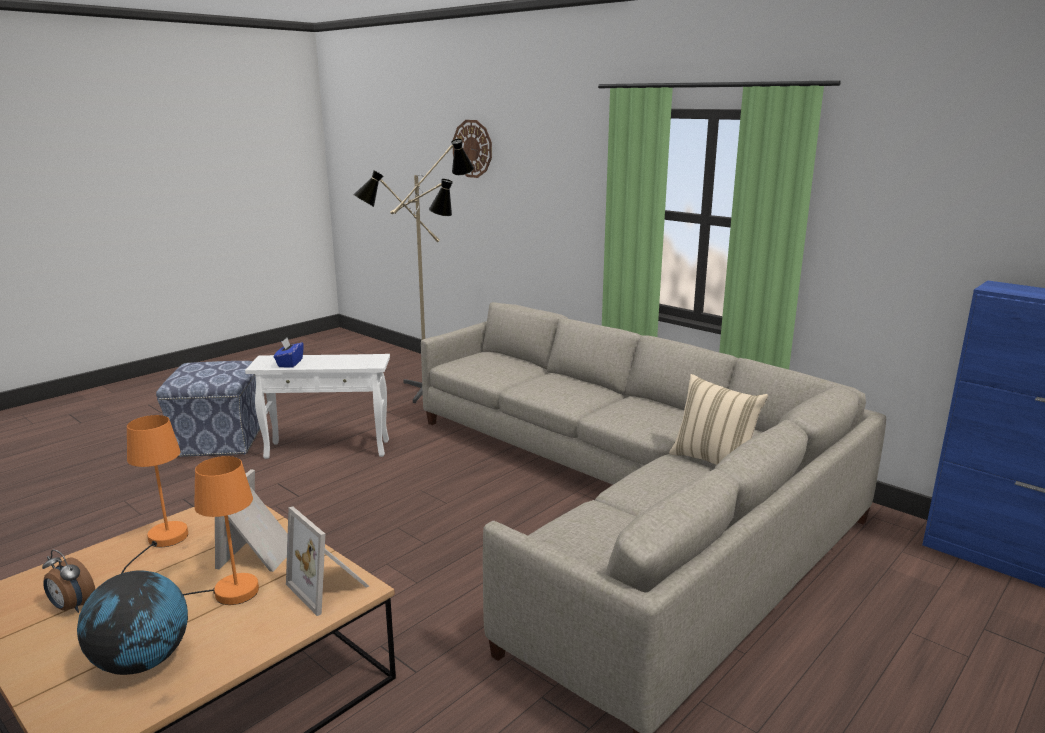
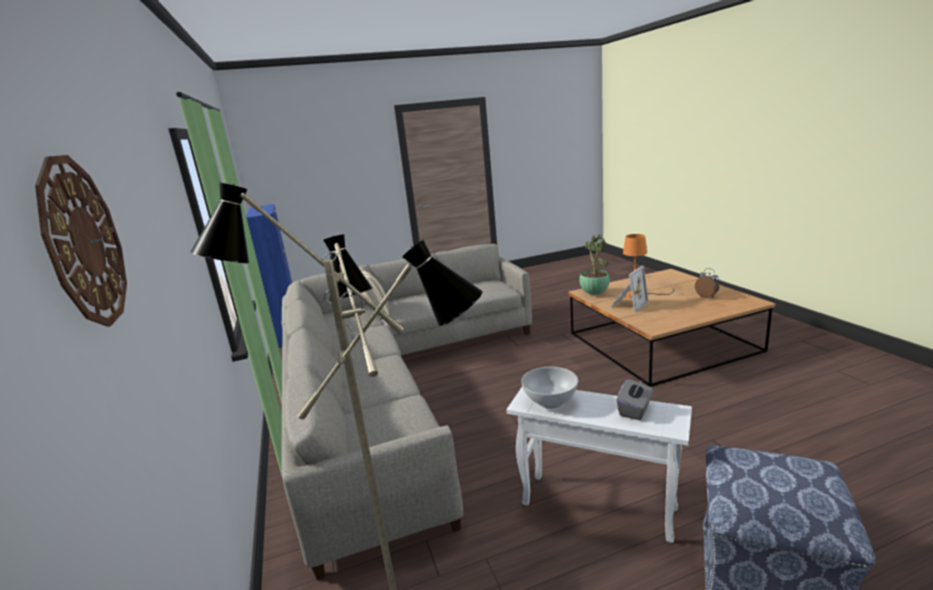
camera: 150 degrees left, 0 degrees up
(142, 662) = (662, 282): globe -> none
(161, 544) = (683, 313): orange table lamp -> none
(290, 363) = (635, 410): blue tissue box -> grey tissue box
(330, 586) = (594, 293): picture frame -> potted plant
(356, 360) = (551, 401): none -> white bowl

